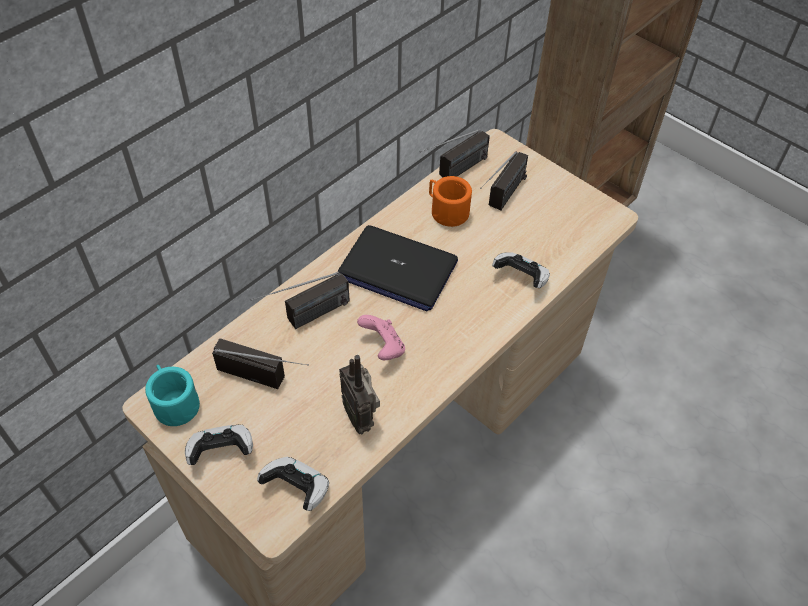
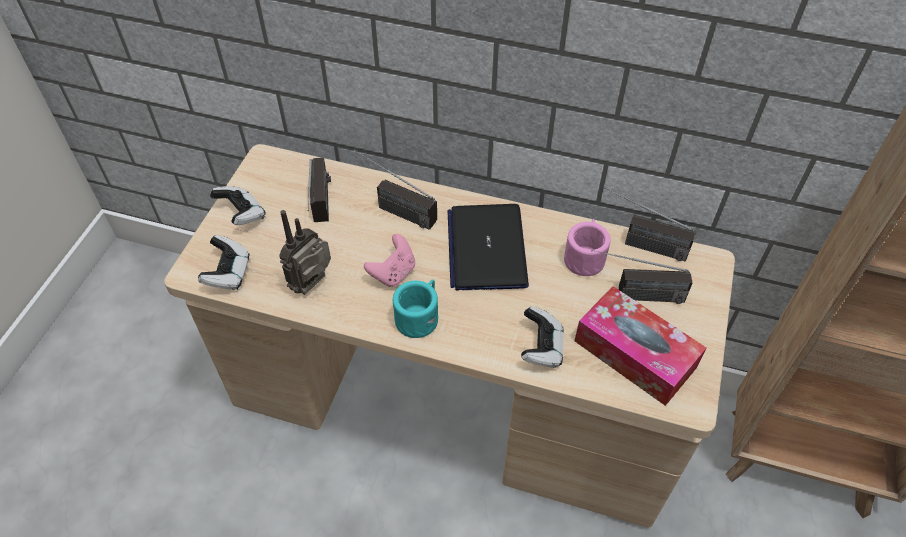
camera: 65 degrees right, 0 degrees up
(174, 403) = (272, 170): turquoise mug -> turquoise mug (419, 316)
(446, 211) = (585, 257): orange mug -> pink mug
(555, 225) = (635, 354): none -> tissue box

